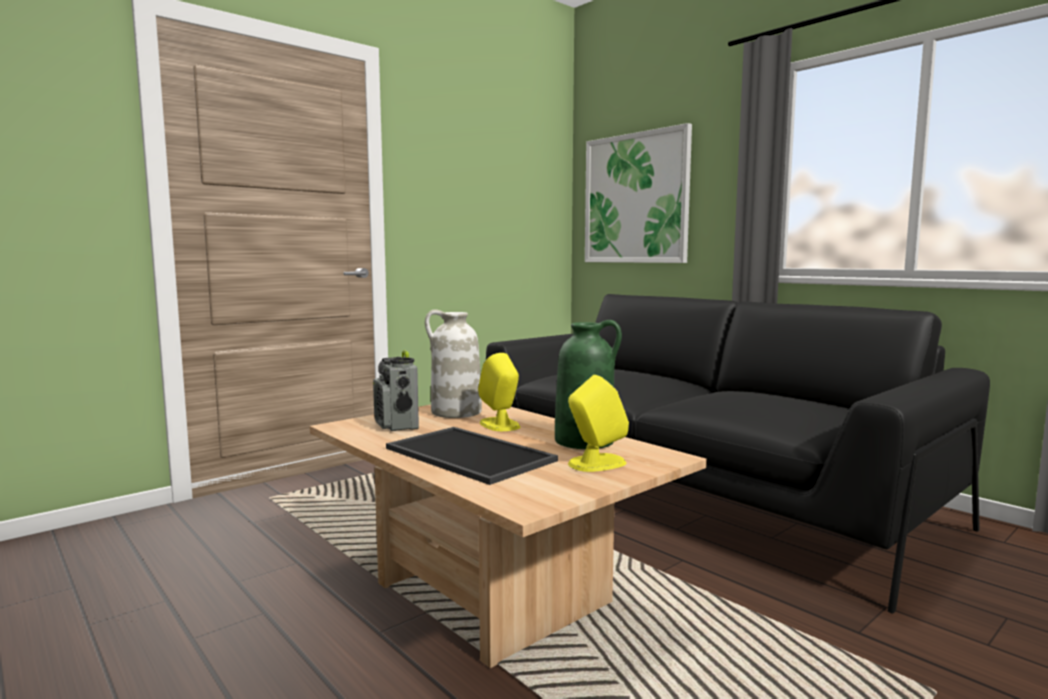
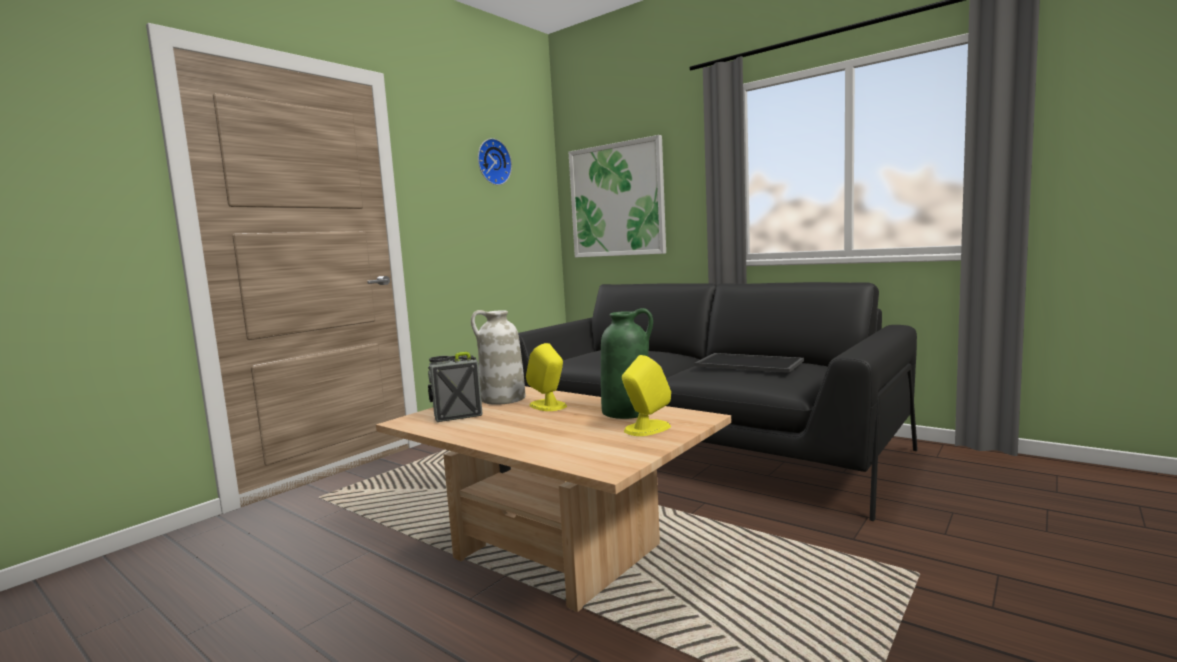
camera: 10 degrees left, 0 degrees up
(396, 425) = (456, 415): radio -> radio turned 105 degrees clockwise
(472, 454) = (539, 433): tray -> tray (750, 363)
(496, 150) = (492, 162): none -> wall clock

